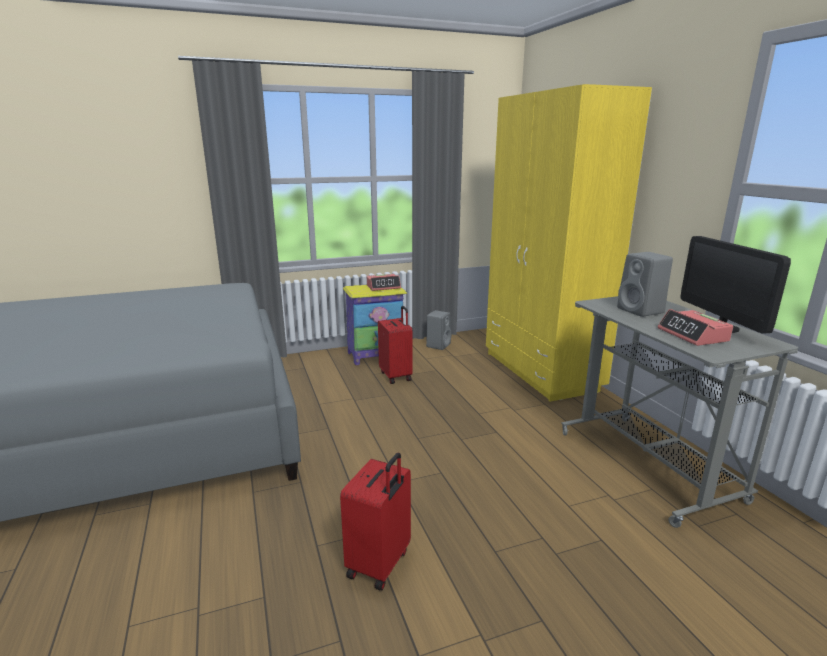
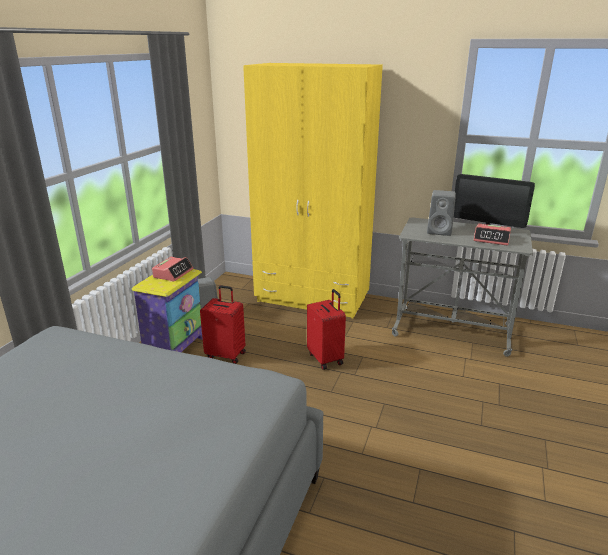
camera: 50 degrees left, 5 degrees up
(380, 564) = (457, 479): red suitcase -> red suitcase (326, 358)

